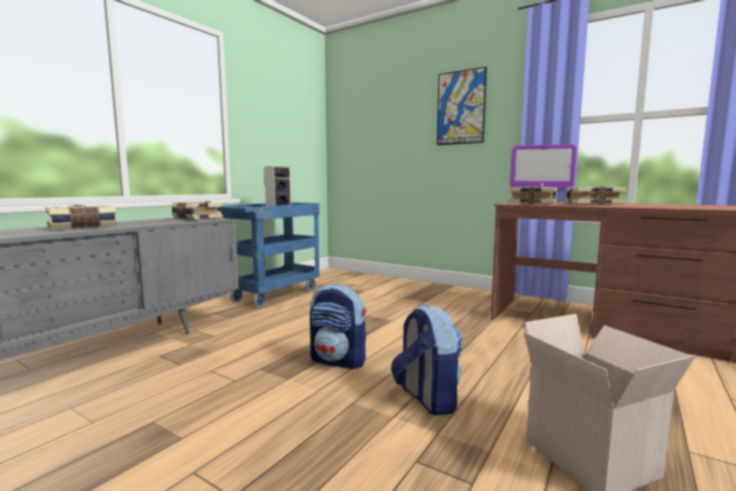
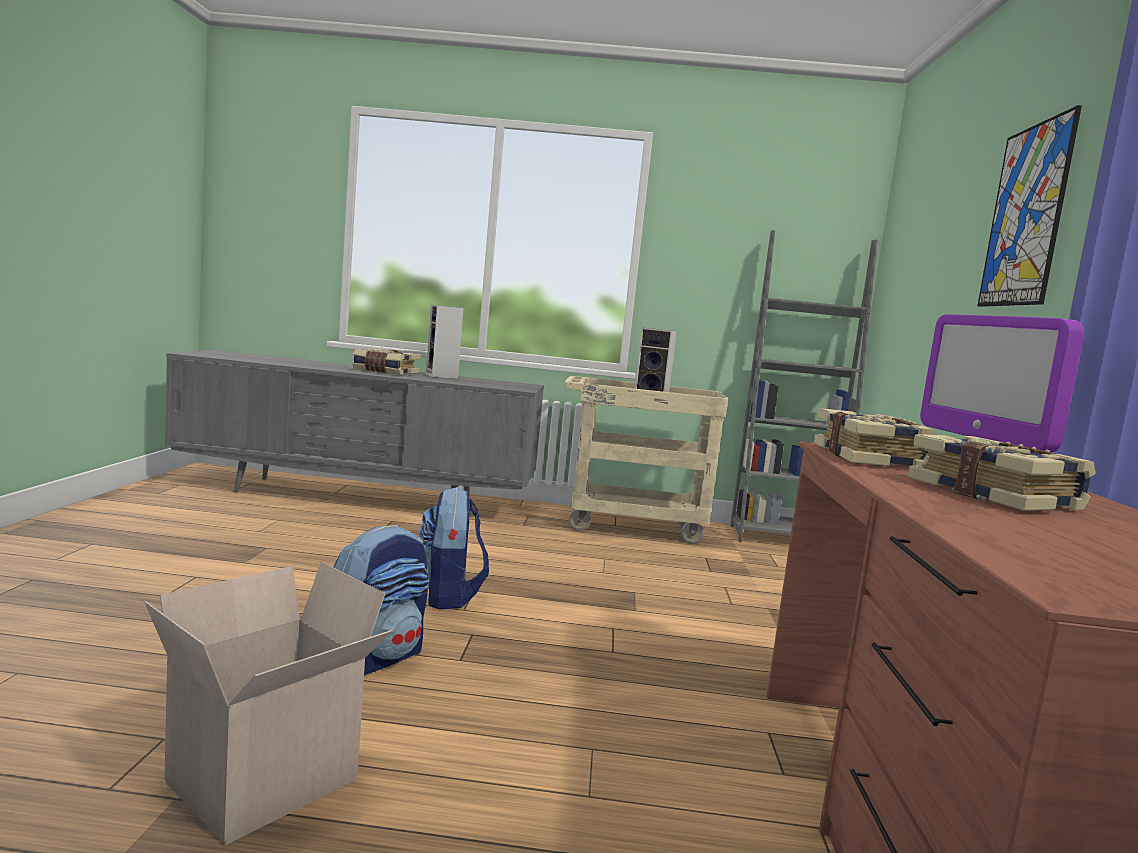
camera: 60 degrees right, 0 degrees up
(128, 222) = (442, 376): none -> speaker
(196, 218) = (512, 385): book -> none
(273, 296) = (628, 528): blue cart -> beige cart
(323, 275) = (784, 538): none -> grey bookcase

